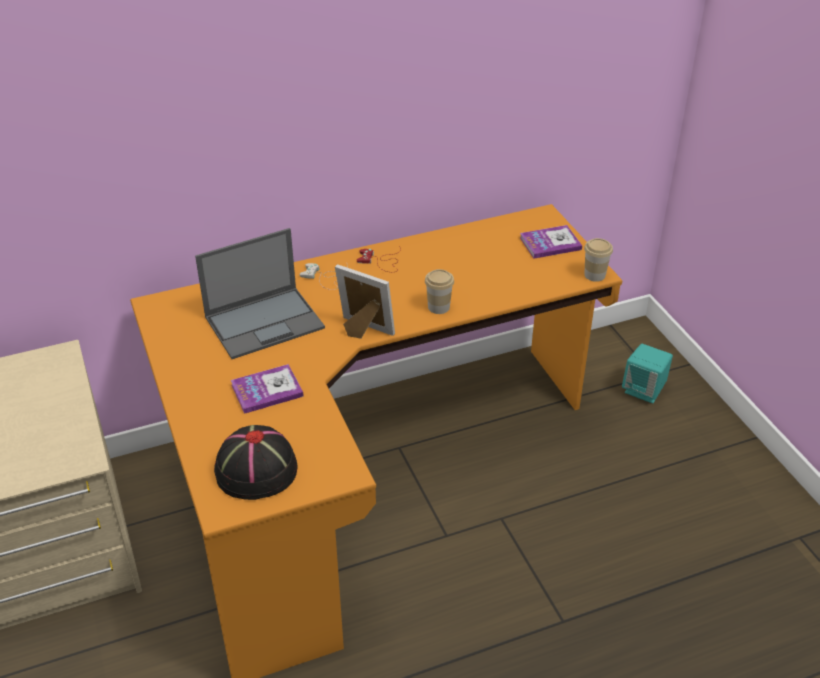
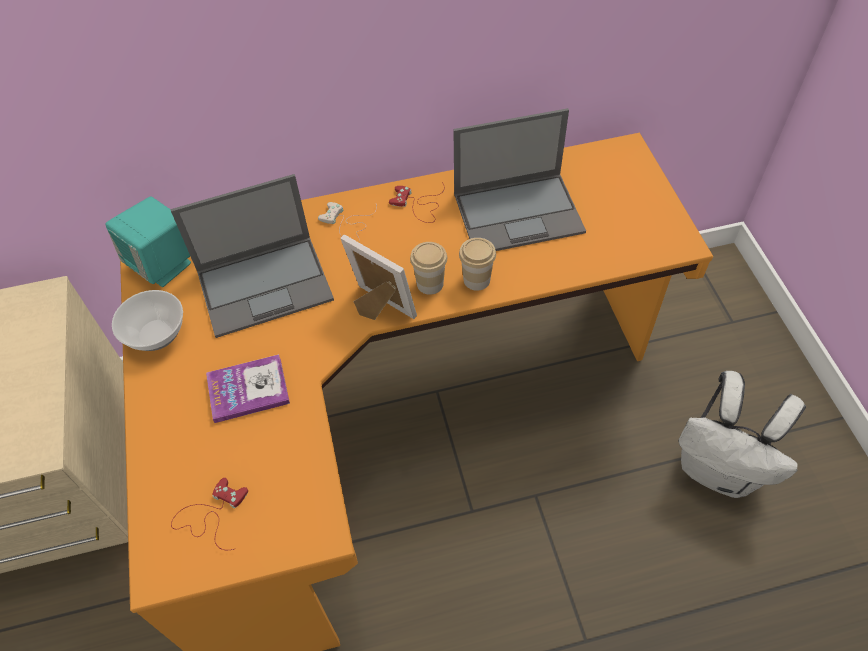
camera: 10 degrees right, 15 degrees up
(180, 361) = (156, 335): none -> bowl
(255, 470) = (211, 515): black hat -> red game controller
(465, 262) = (519, 212): none -> laptop
(550, 243) = (629, 192): book -> none
(594, 275) = (679, 246): cup -> cup (430, 284)
(644, 390) = (719, 342): turquoise speaker -> turquoise speaker (164, 264)
(658, 485) = (719, 470): none -> white backpack

